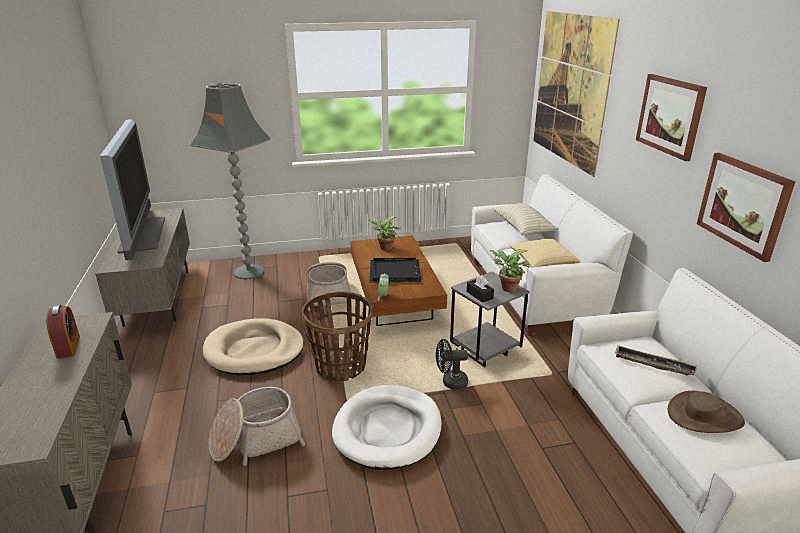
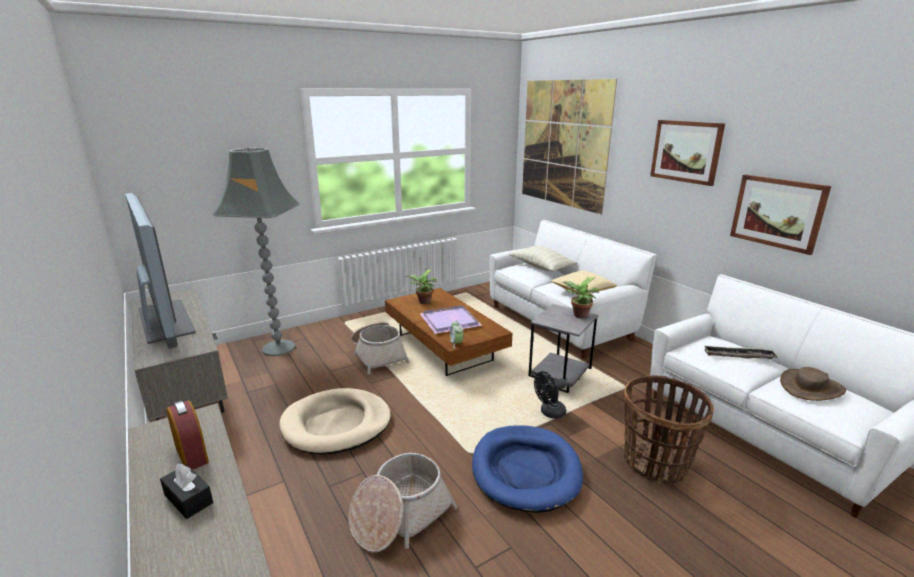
camera: 20 degrees left, 5 degrees down
(341, 366) = (437, 420): basket -> basket (655, 463)
(388, 429) = (526, 470): white dog bed -> blue dog bed
(395, 273) = (451, 321): black tray -> purple tray
(479, 295) = (562, 325): black tissue box -> black tissue box (188, 499)

